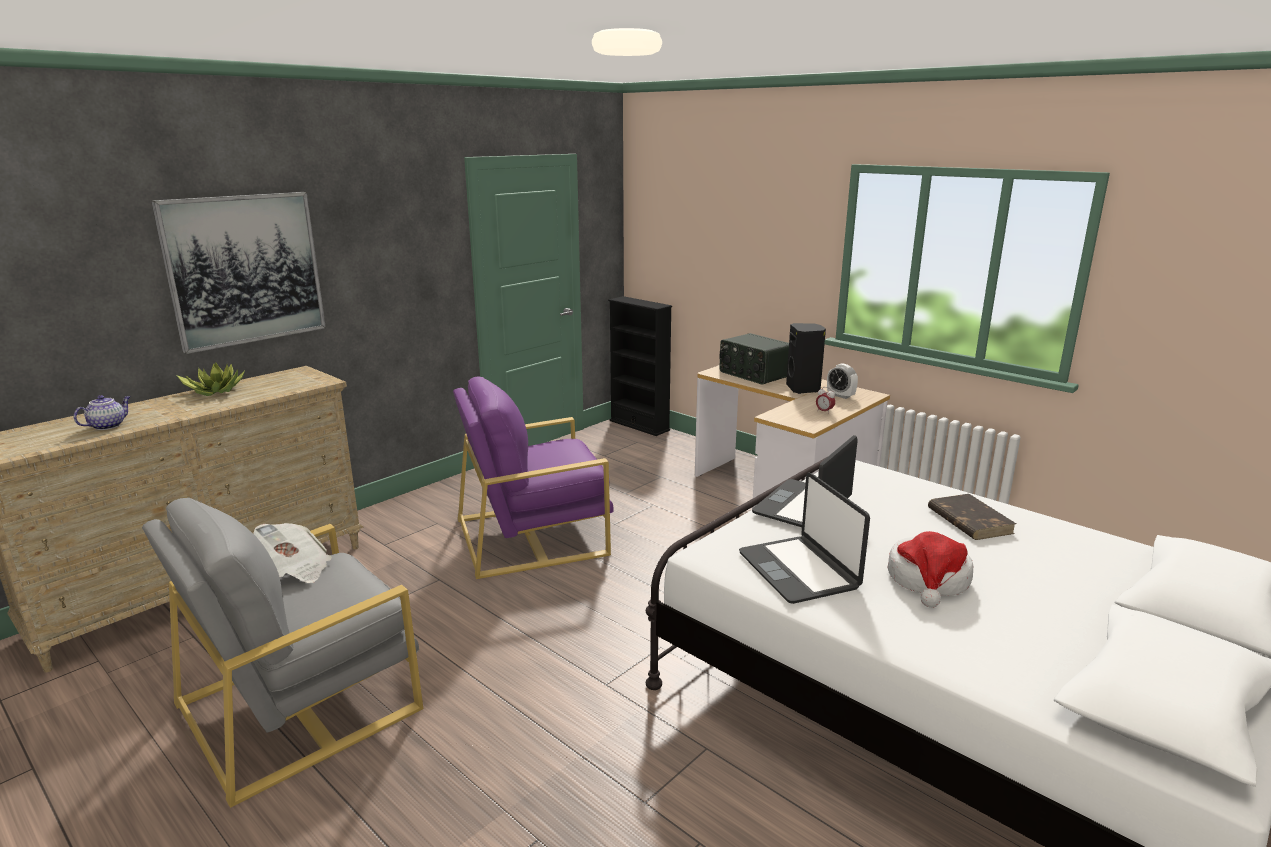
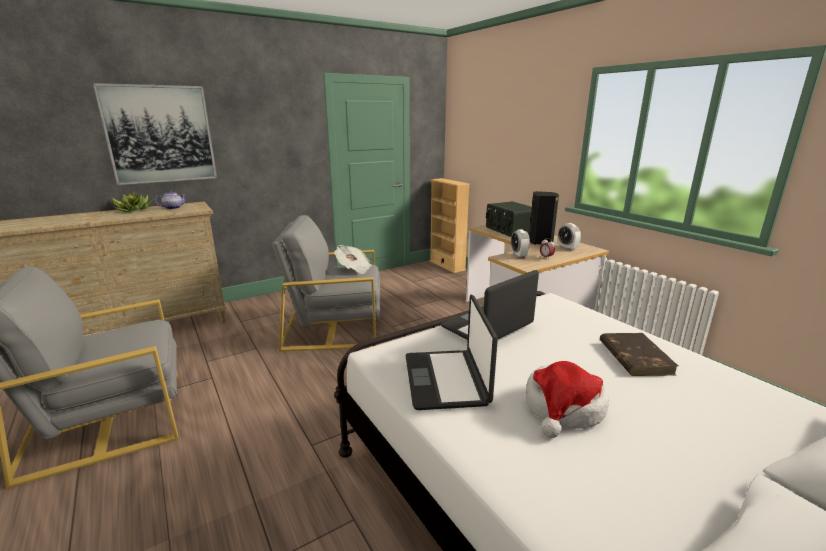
camera: 15 degrees right, 0 degrees up
(108, 426) = (47, 222): teapot -> teapot (173, 208)
(294, 569) = (118, 326): newspaper -> newspaper (353, 268)
(533, 535) = (334, 327): purple armchair -> grey armchair
(639, 425) = (447, 265): black bookcase -> beige bookcase
(790, 412) = (518, 256): none -> alarm clock

